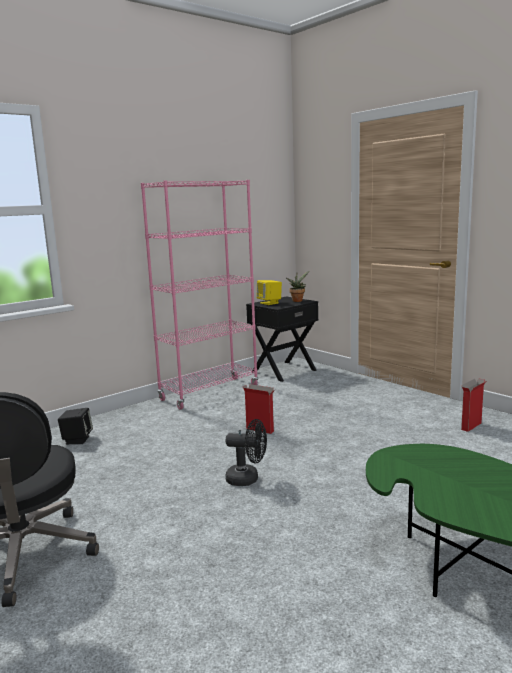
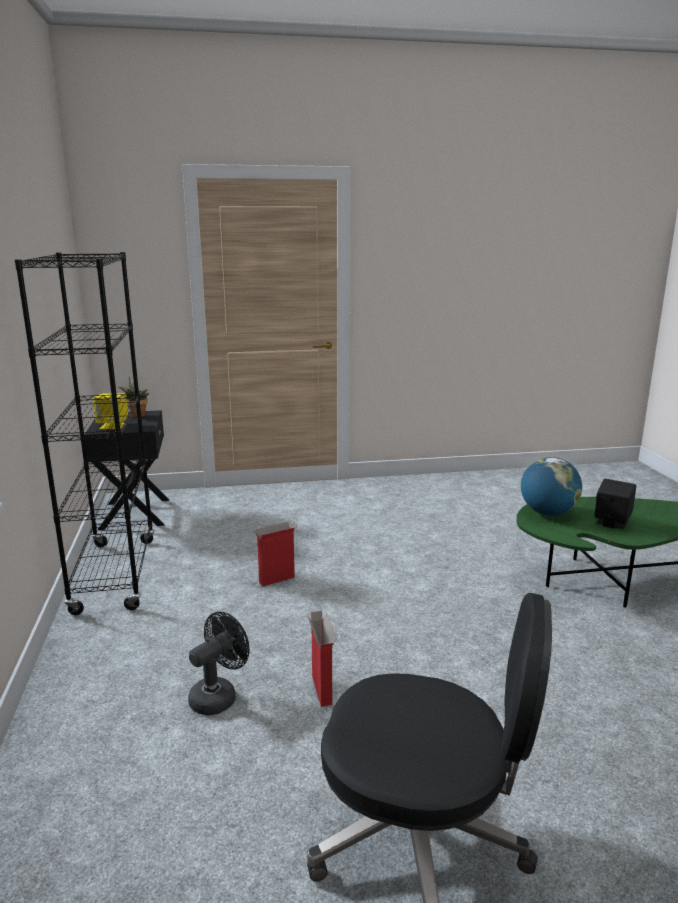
camera: 60 degrees left, 5 degrees up
(77, 440) = (101, 723): black speaker -> black speaker (611, 522)
(209, 393) = (115, 575): pink bookcase -> black bookcase
(248, 479) = (383, 622): black fan -> black fan (218, 696)
(430, 456) = (547, 513): none -> globe
(471, 426) = (401, 495): cardboard box -> cardboard box (322, 691)

